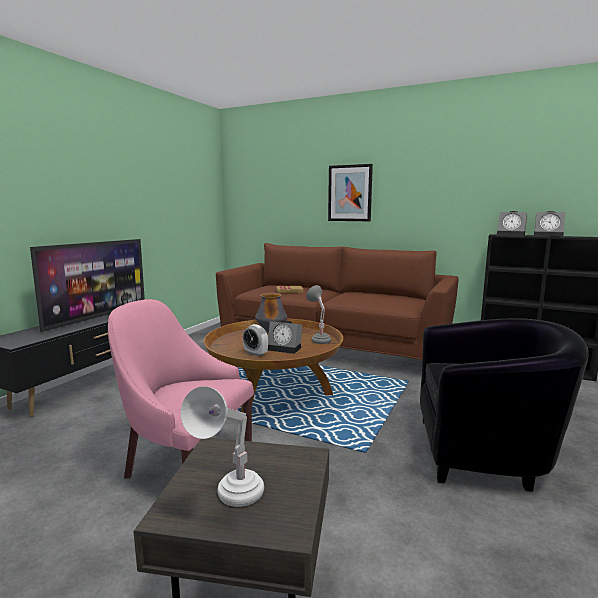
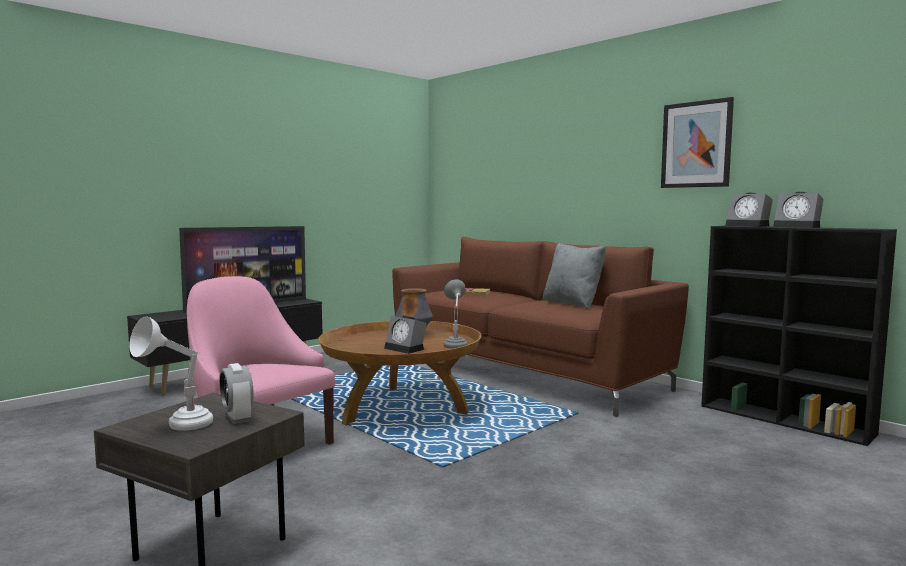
camera: 20 degrees right, 5 degrees down
(255, 353) = (368, 350): alarm clock -> alarm clock (237, 418)
(350, 193) = (560, 174): picture -> picture (696, 144)
(377, 295) = (572, 304): none -> grey pillow
(486, 453) = (586, 490): black armchair -> none

